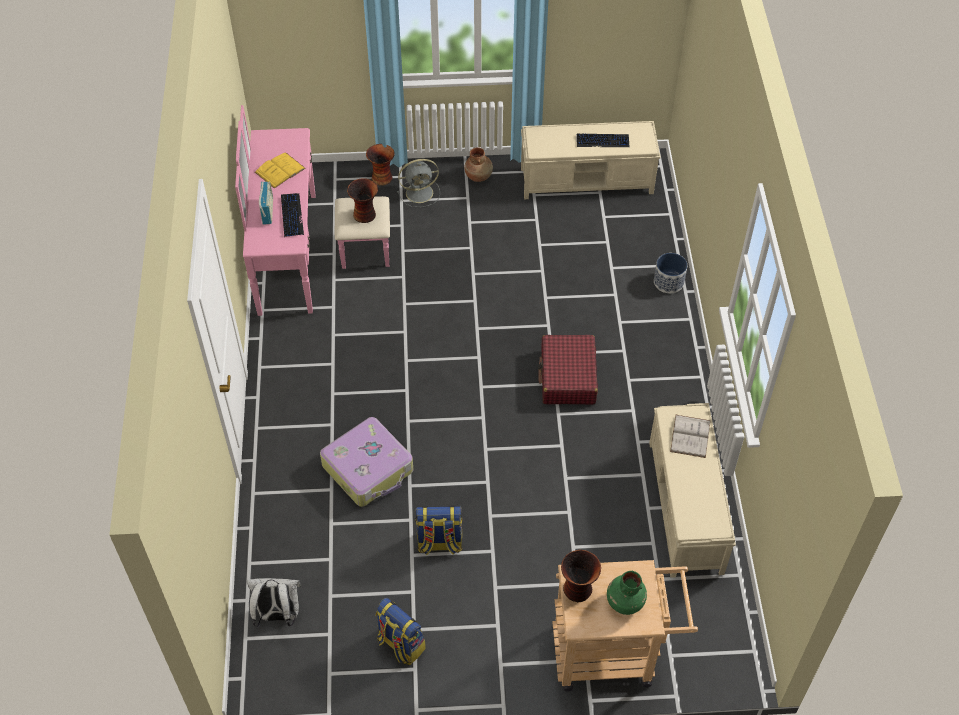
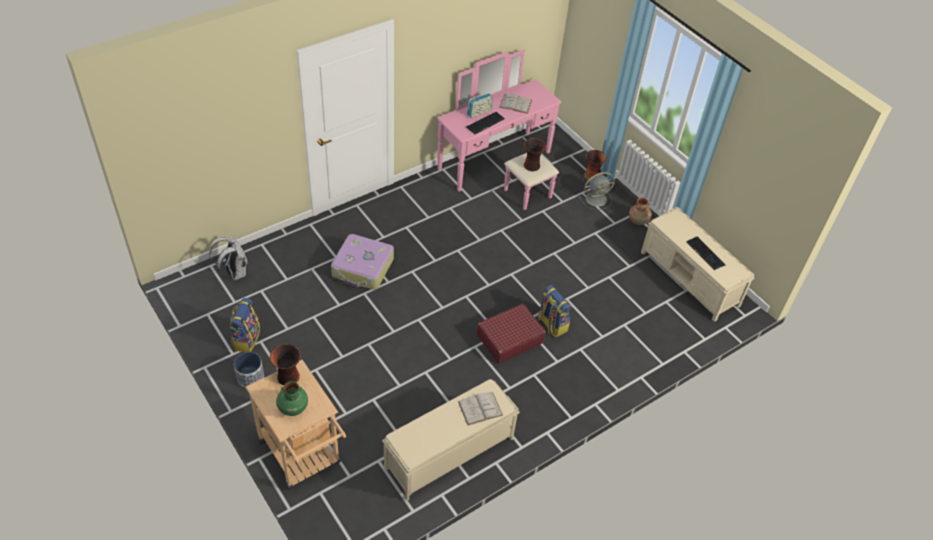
camera: 55 degrees right, 5 degrees down
(280, 170) = (515, 104): yellow book -> white book
(420, 193) = (597, 199): grey fan -> grey fan turned 60 degrees counterclockwise
(439, 543) = (330, 327): backpack -> backpack (551, 324)
(669, 282) = (640, 363): planter -> planter (250, 377)

